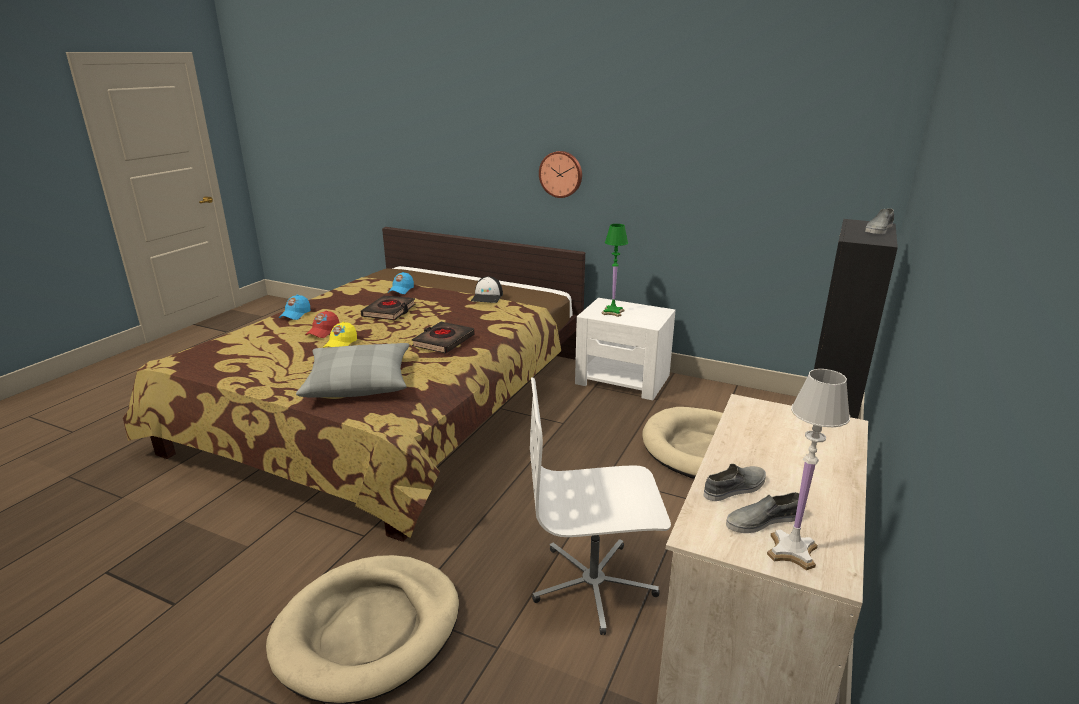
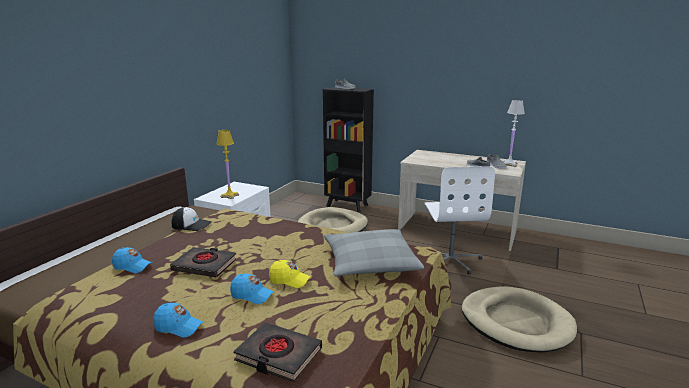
camera: 90 degrees left, 5 degrees down
(323, 332) = (252, 295): red cap -> blue cap
(443, 341) = (293, 236): black book -> black book (278, 355)
(561, 174) = (146, 109): wall clock -> none
(612, 312) = (229, 196): green table lamp -> yellow table lamp

